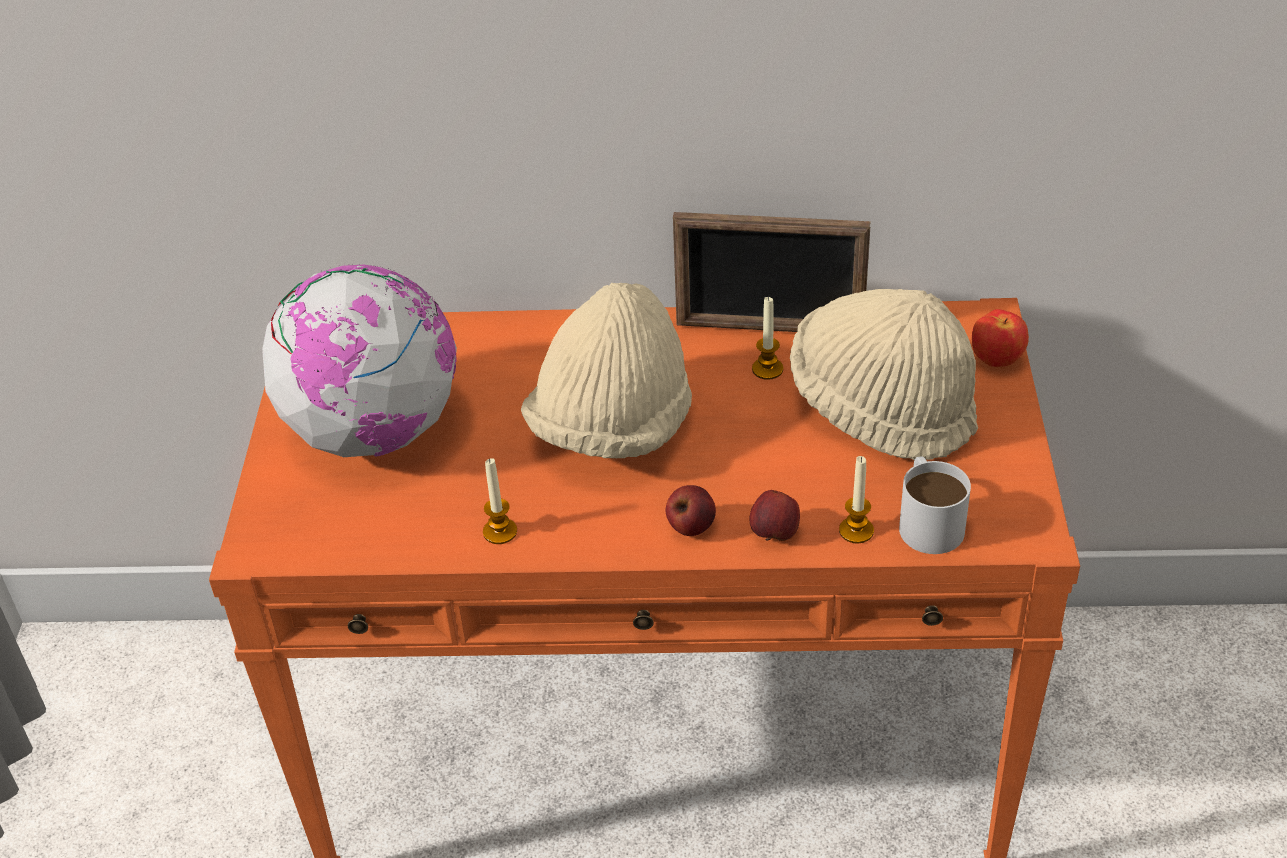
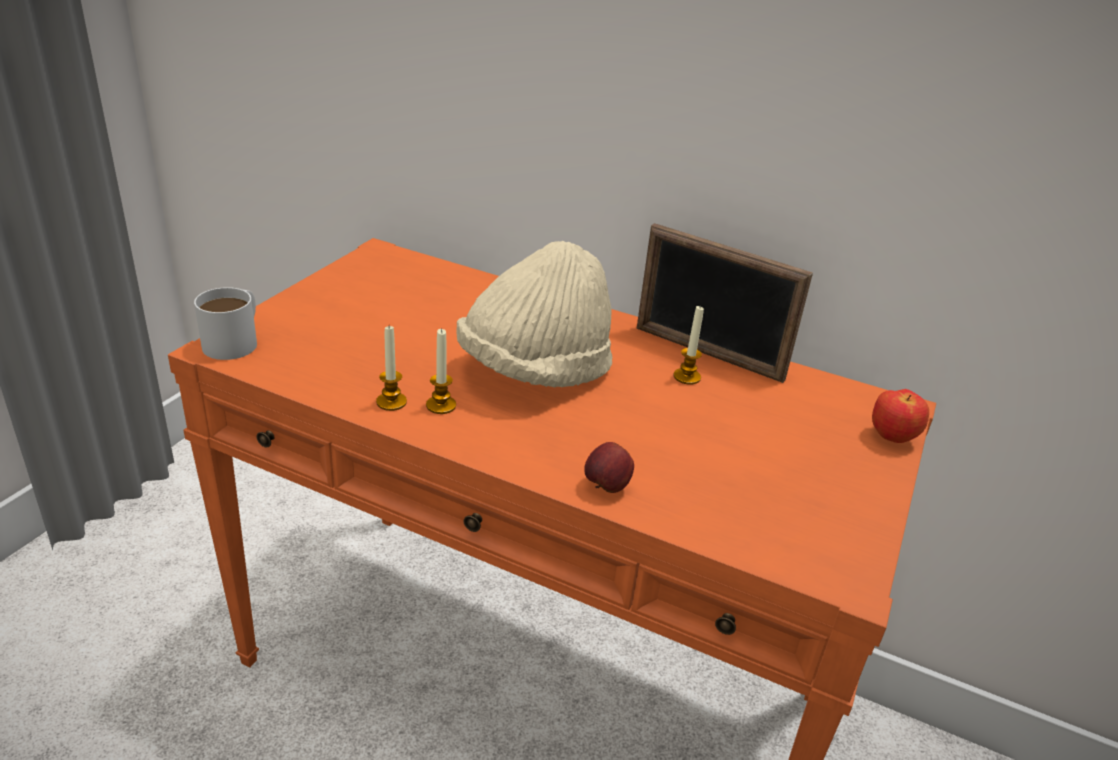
camera: 20 degrees right, 10 degrees down
(375, 431) = (366, 314): globe -> none
(690, 527) = (540, 455): apple -> none
(856, 531) = (681, 512): candle -> candle (441, 405)
(881, 408) = (766, 434): beige hat -> none
(927, 520) = (753, 529): white mug -> white mug (236, 340)

